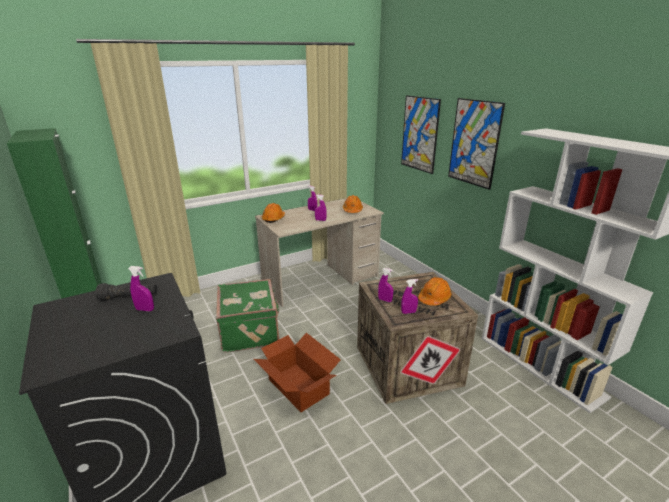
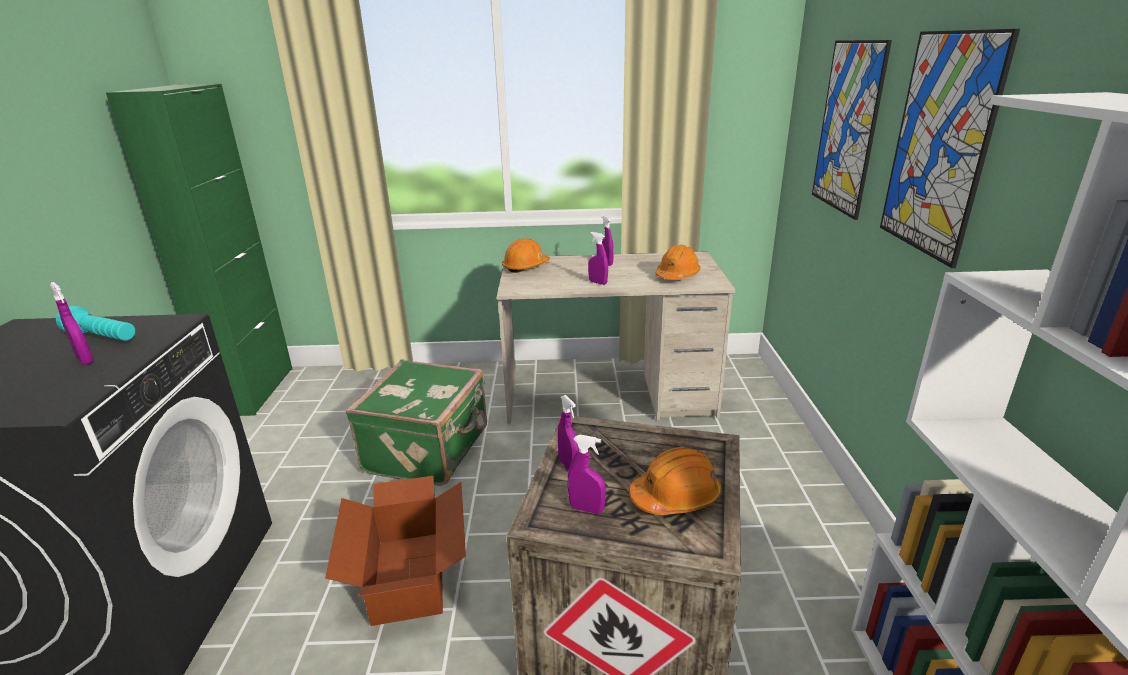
camera: 30 degrees right, 0 degrees up
(129, 298) = (102, 338): black flashlight -> turquoise flashlight

